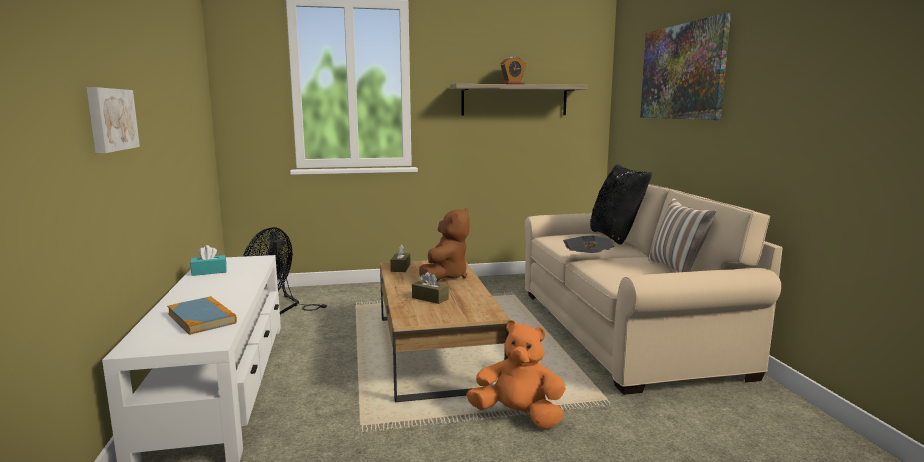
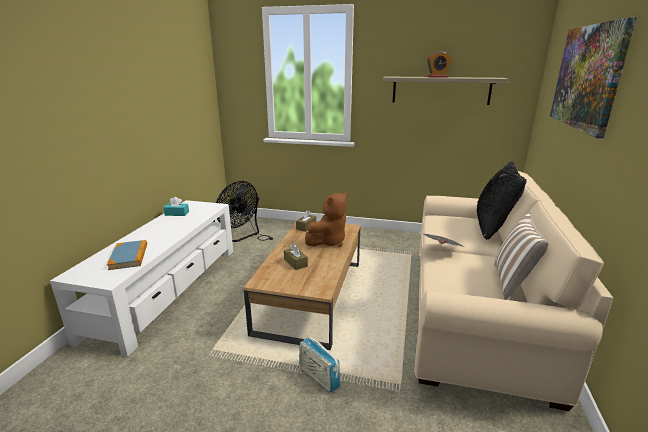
camera: 25 degrees right, 10 degrees up
(110, 119) = (72, 123): picture -> none
(518, 416) = (319, 377): orange plush toy -> radio

